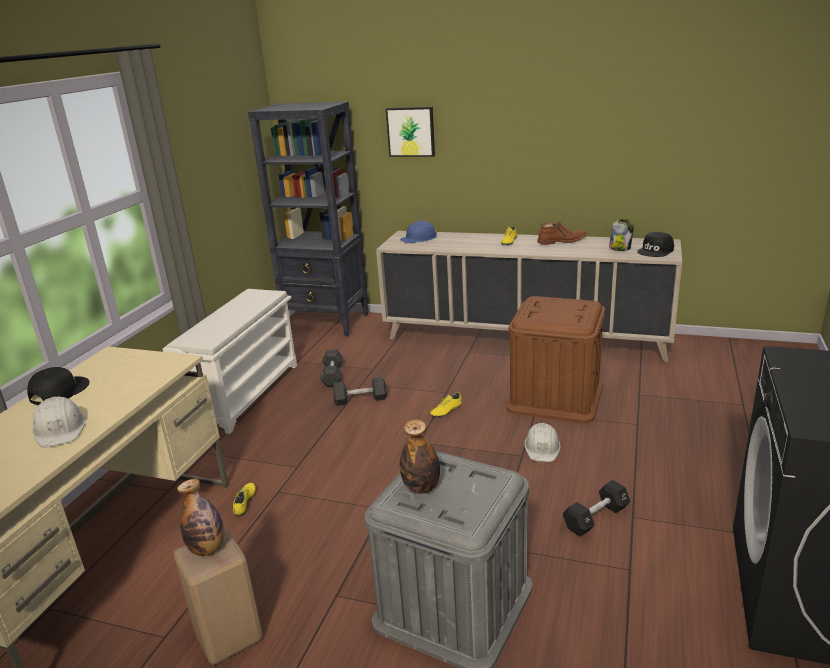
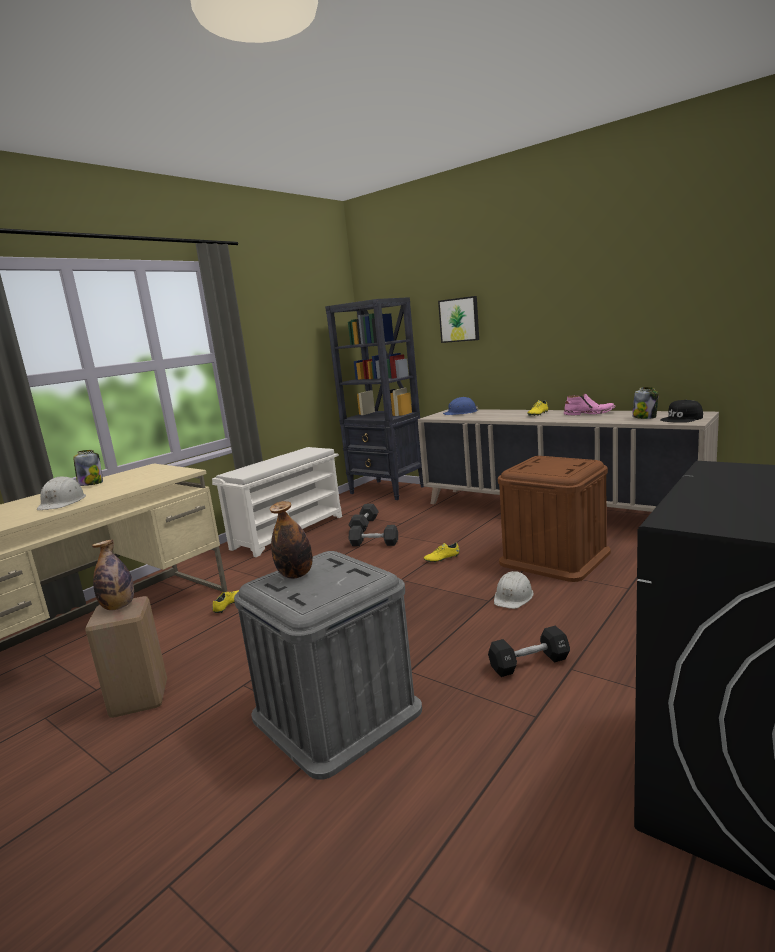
camera: 20 degrees right, 10 degrees down
(59, 391) = (91, 484): black cap -> jar
(561, 241) = (589, 413): brown boot -> pink boot

